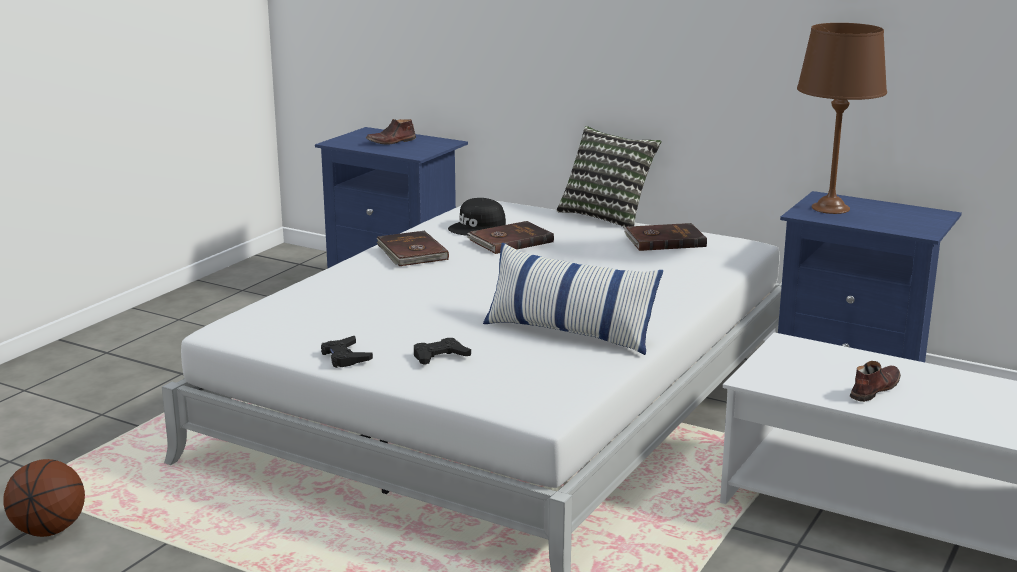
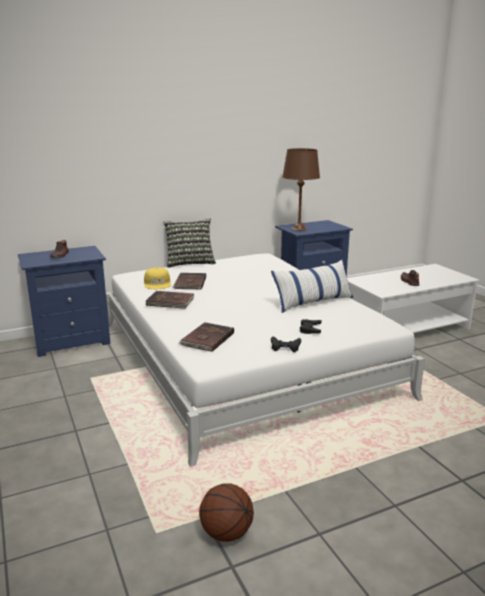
camera: 55 degrees left, 0 degrees up
(478, 227) = (158, 283): black cap -> yellow cap
(664, 240) = (241, 262): brown book -> brown book (207, 339)

